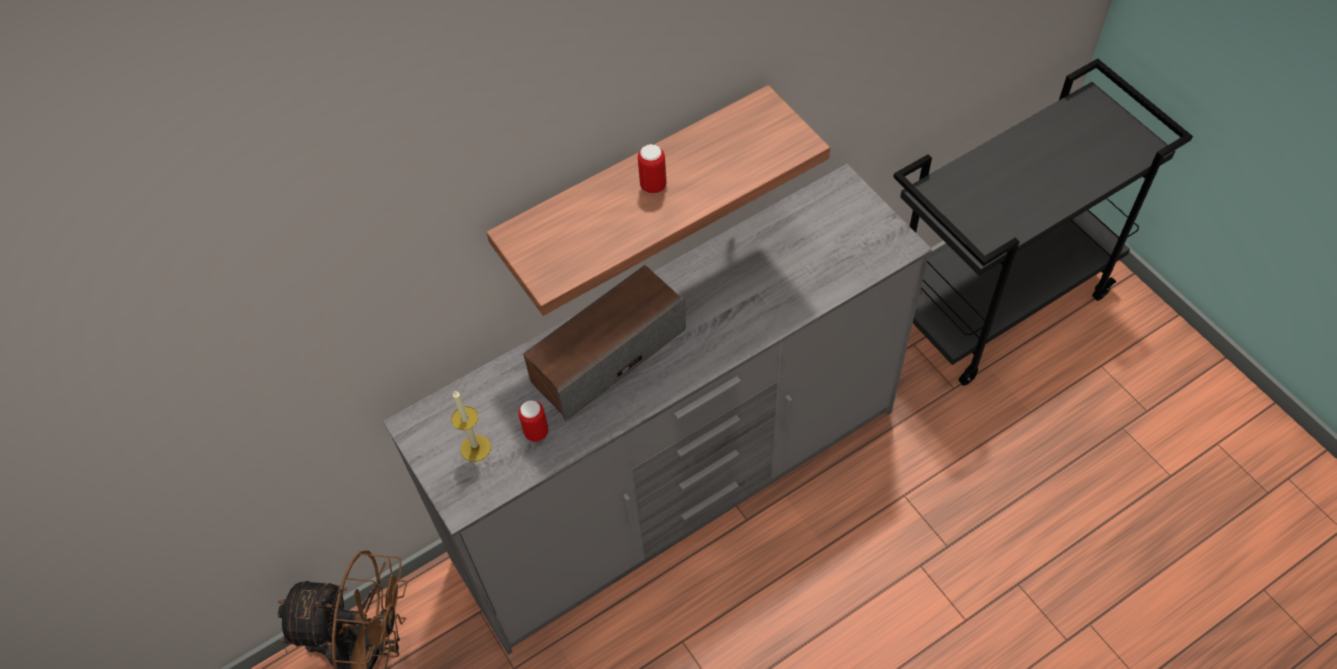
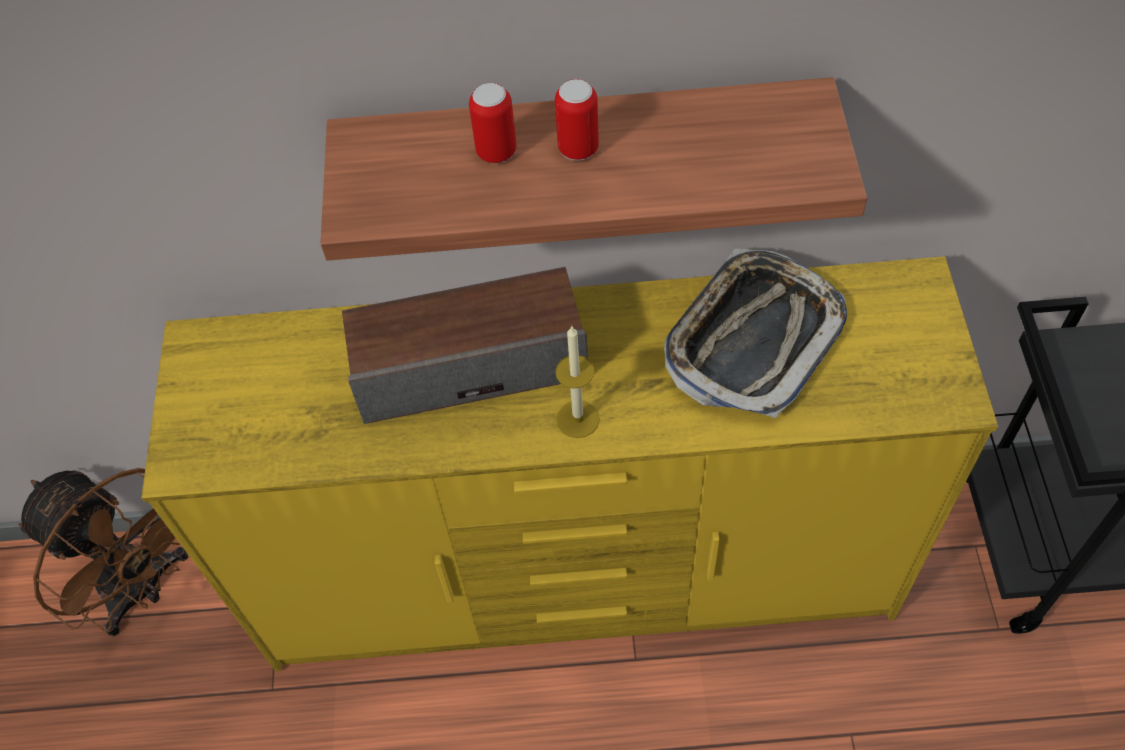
camera: 30 degrees right, 0 degrees up
(475, 448) = (240, 405): candle -> candle (578, 419)
(536, 432) = (321, 421): can -> can (496, 152)
(680, 486) = (581, 577): grey dresser -> yellow dresser
(768, 261) = (753, 339): none -> tray

